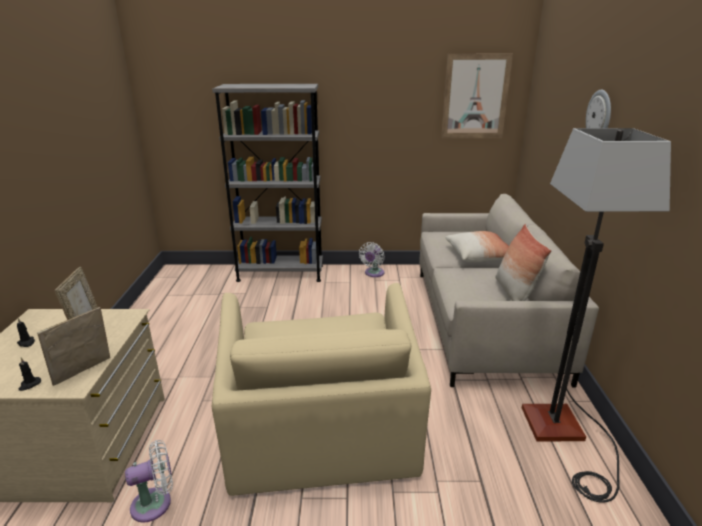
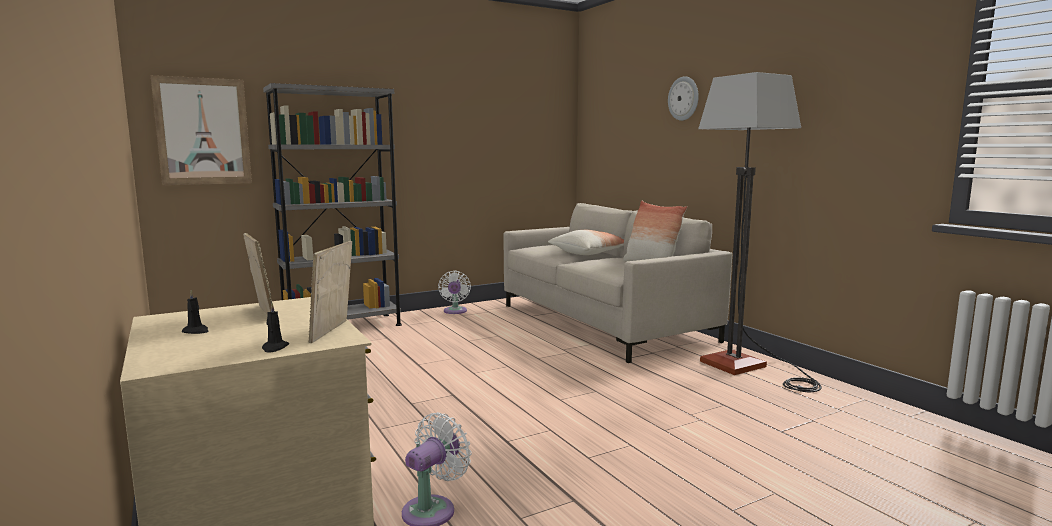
camera: 30 degrees left, 15 degrees down
(320, 415) = (532, 406): beige armchair -> none
(475, 97) = (533, 113): picture -> picture (203, 131)

